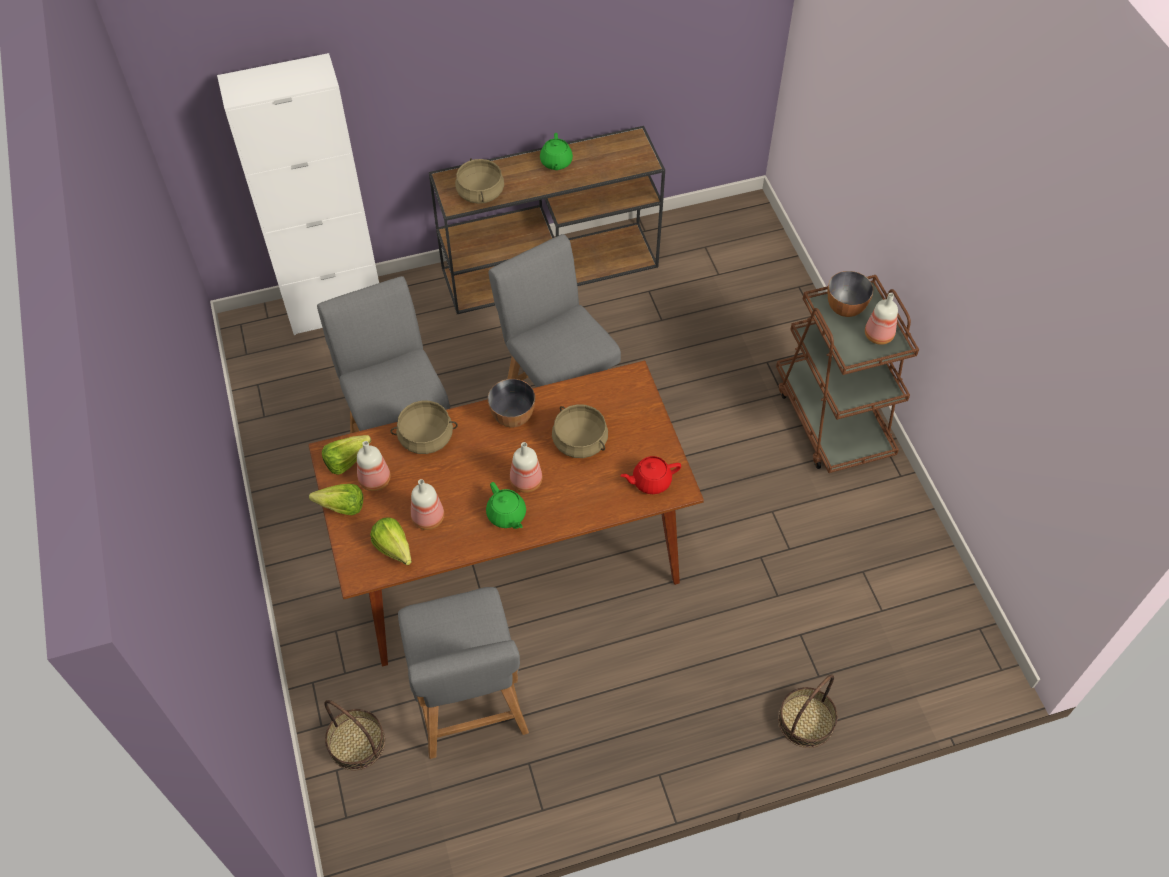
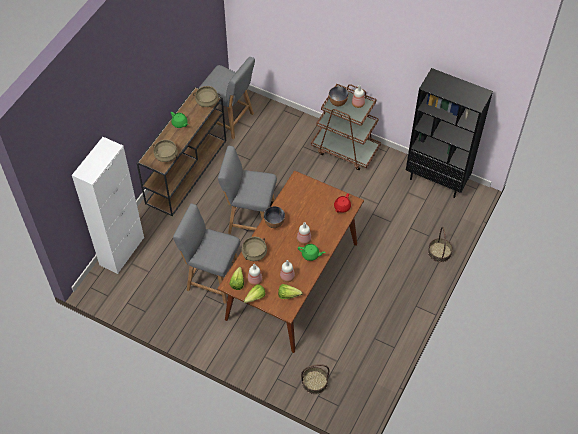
camera: 45 degrees left, 0 degrees up
(470, 707) = (337, 339): grey chair -> grey chair (230, 120)
(580, 441) = (305, 213): beige cooking pot -> beige cooking pot (207, 101)
(941, 594) = (437, 180): none -> black bookcase

